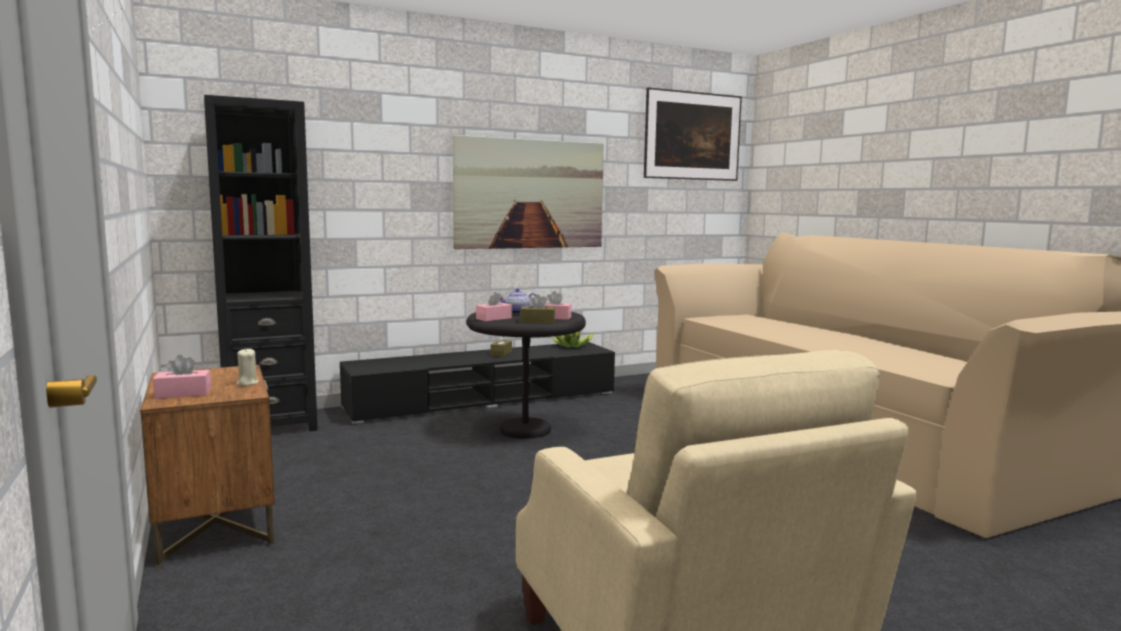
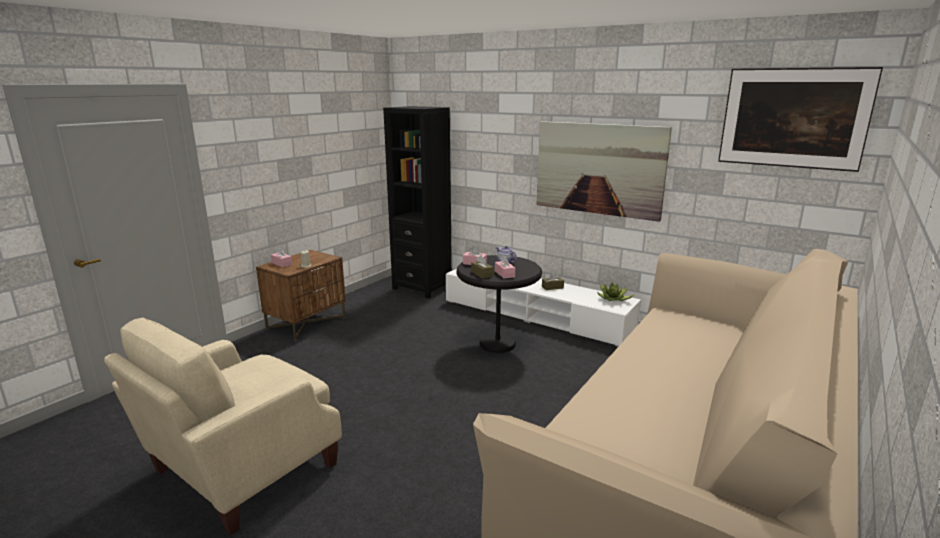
camera: 60 degrees right, 10 degrees up
(484, 400) = (536, 315): black tv stand -> white tv stand

